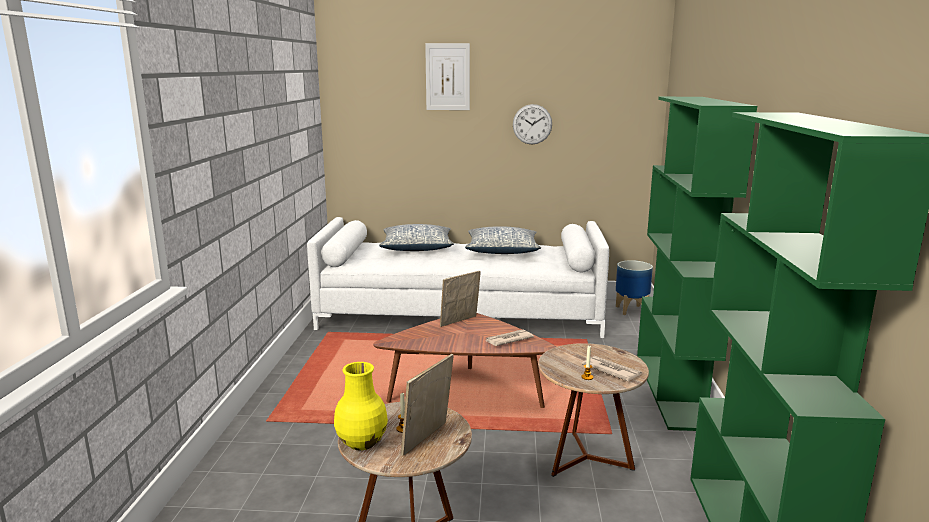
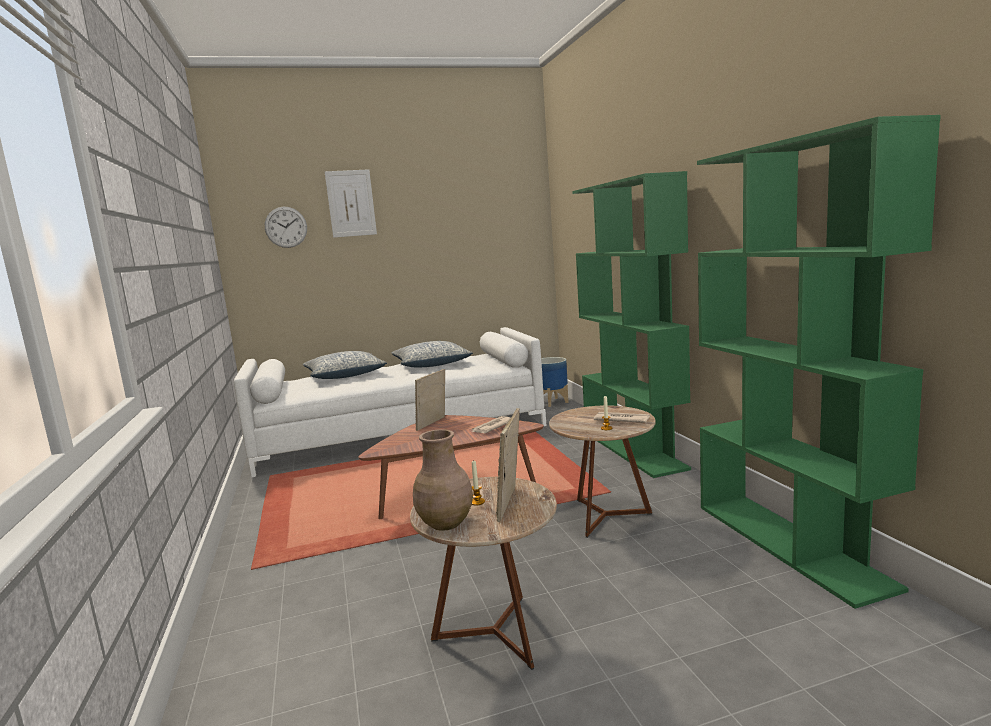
camera: 20 degrees left, 5 degrees down
(361, 443) = (445, 523): yellow vase -> brown vase
(532, 124) = (438, 243): wall clock -> wall clock (286, 227)

